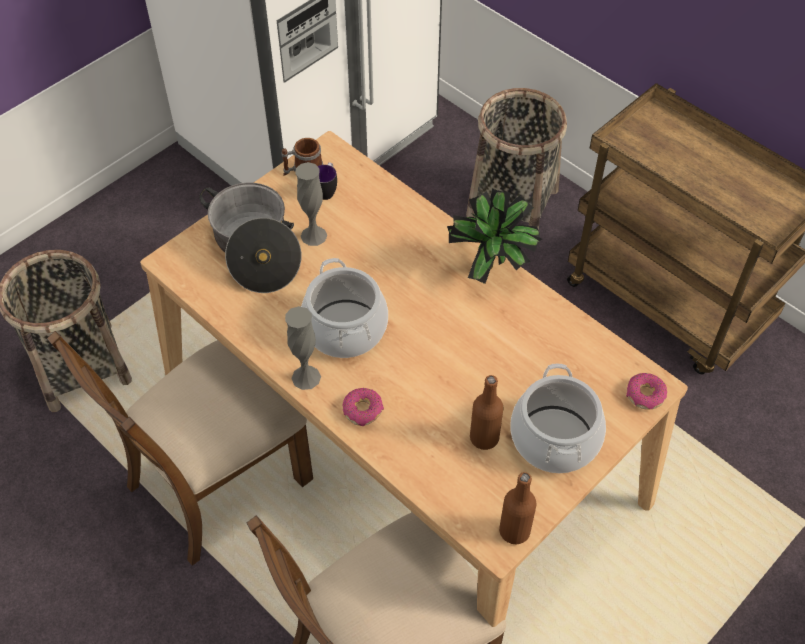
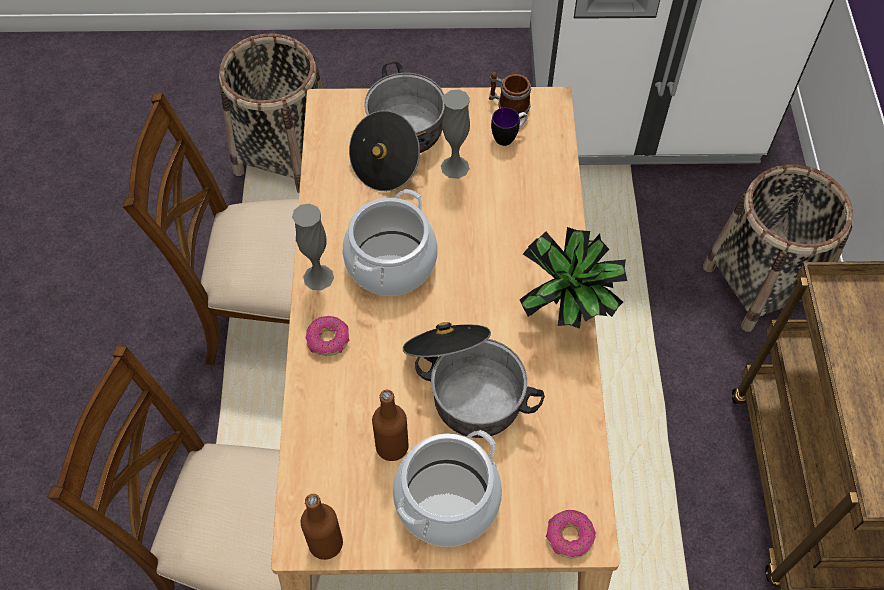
camera: 45 degrees right, 5 degrees up
(484, 362) = (466, 384): none -> cooking pot

